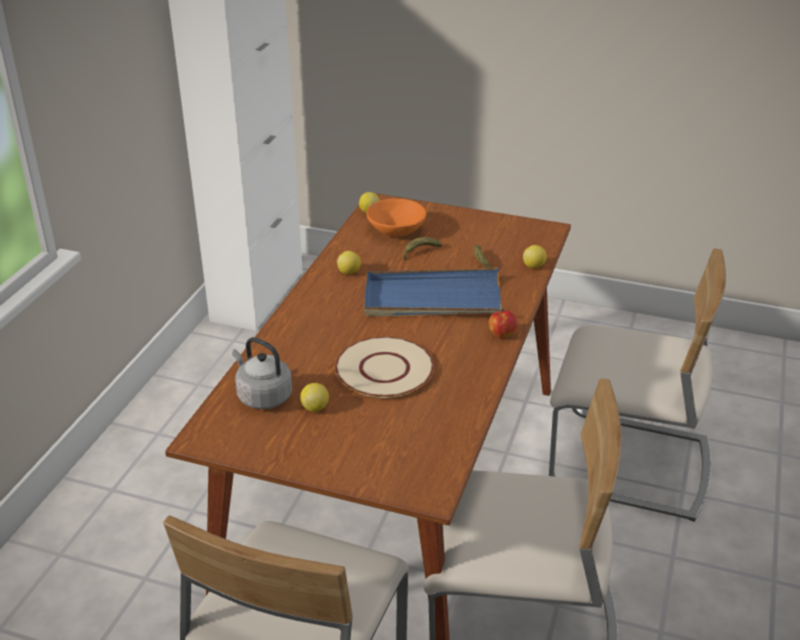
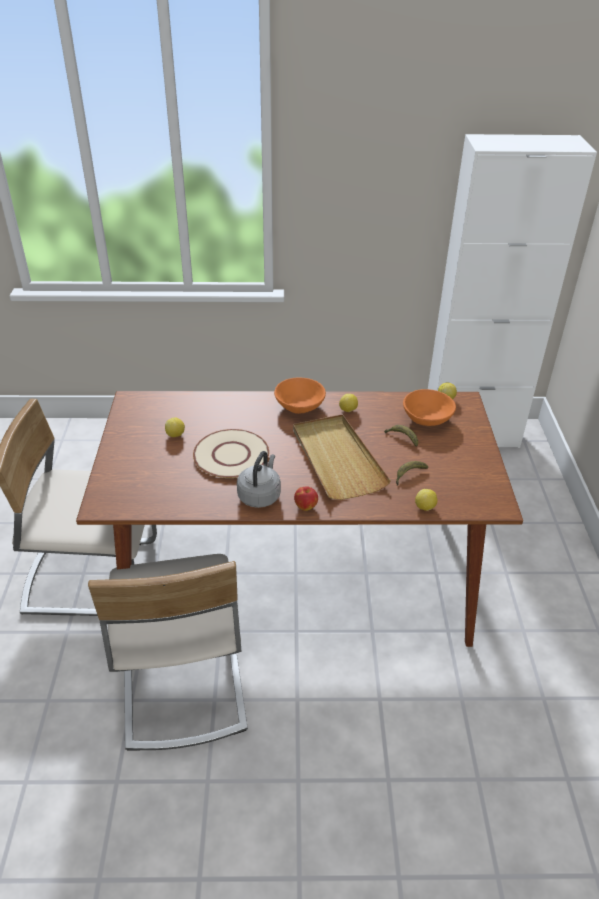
camera: 70 degrees right, 5 degrees up
(262, 396) = (180, 411): grey kettle -> grey kettle (260, 495)
(319, 302) = (299, 406): none -> orange bowl
(432, 298) = (337, 459): blue tray -> beige tray
(629, 465) = (402, 727): beige chair -> none

